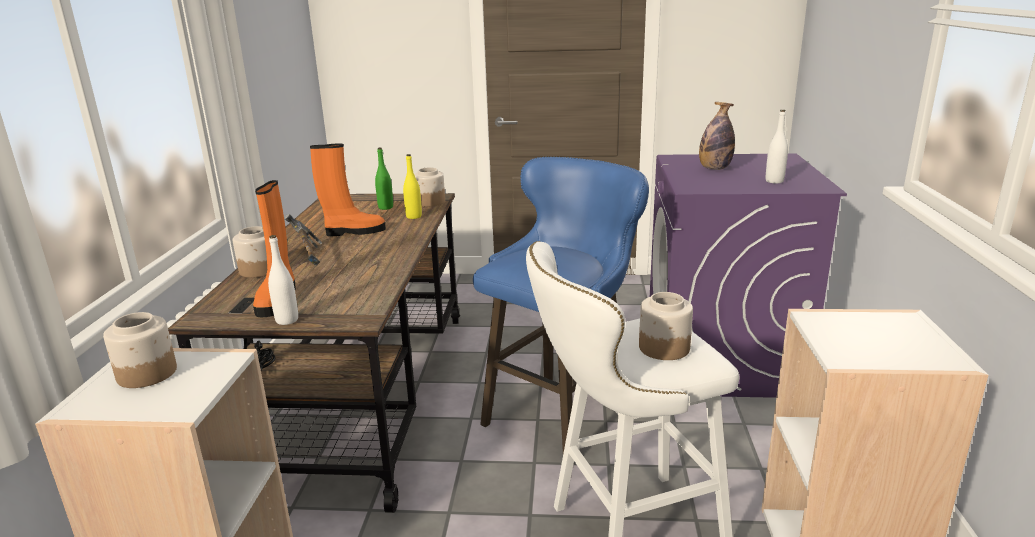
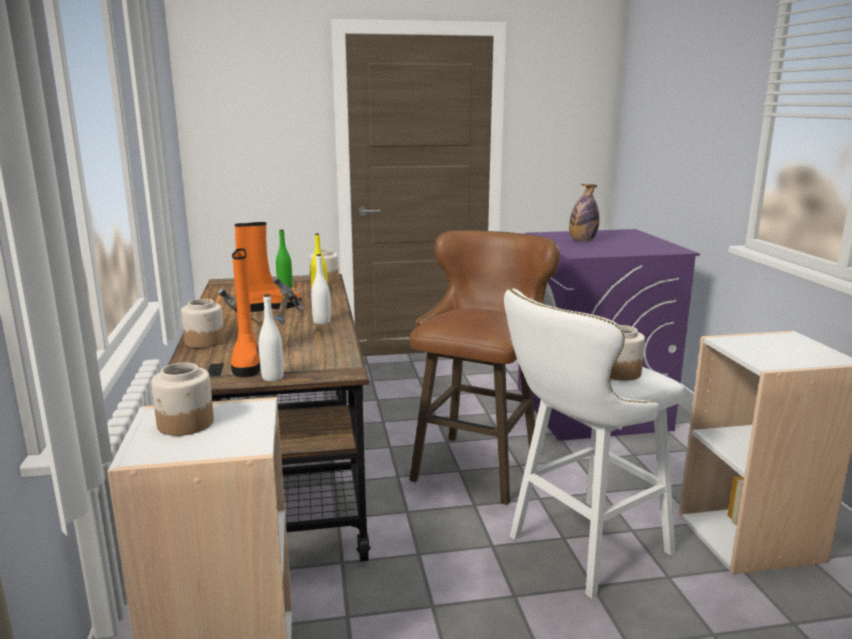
camera: 15 degrees left, 5 degrees down
(353, 250) = (285, 321): none -> hammer
(561, 415) = (478, 465): blue stool -> brown stool
(774, 181) = (638, 247): white bottle -> white bottle (321, 322)

